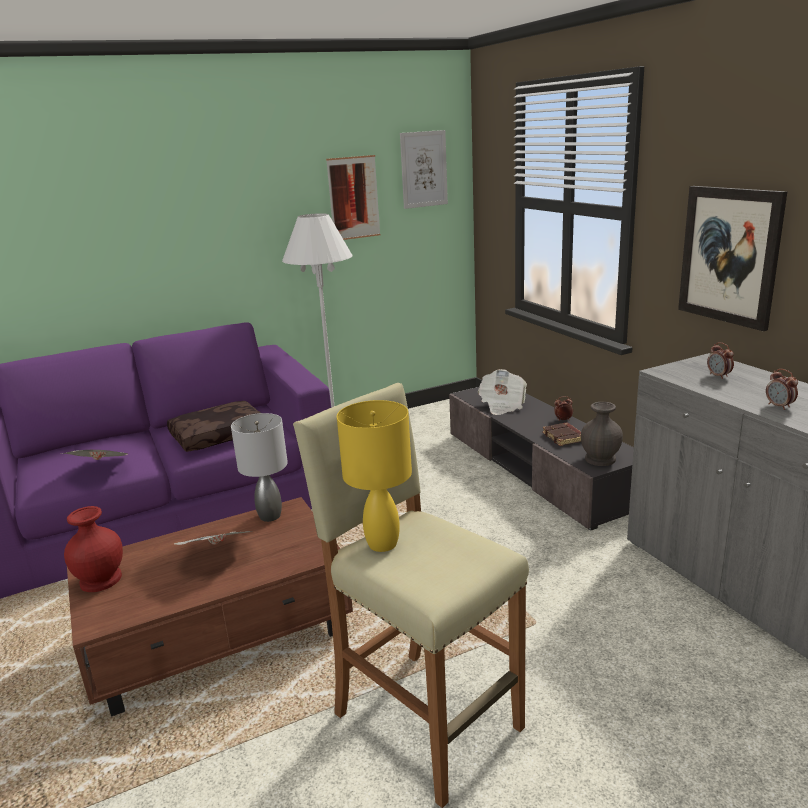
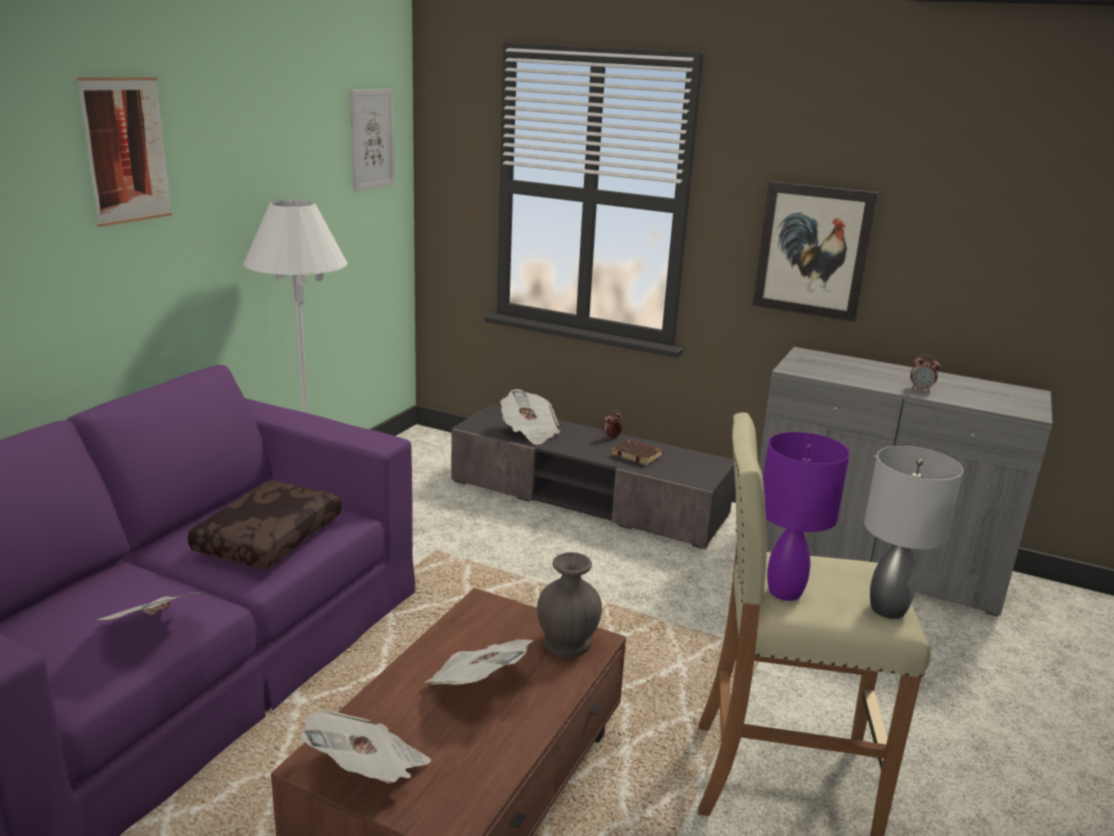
camera: 40 degrees left, 0 degrees up
(102, 579) = (368, 771): red vase -> newspaper
(271, 516) = (472, 620): grey table lamp -> grey table lamp (887, 608)
(353, 198) = (304, 176): picture -> picture (126, 150)
(383, 543) = (785, 591): yellow table lamp -> purple table lamp
(601, 459) = (697, 471): grey vase -> grey vase (568, 642)
(719, 376) = (838, 368): alarm clock -> none

